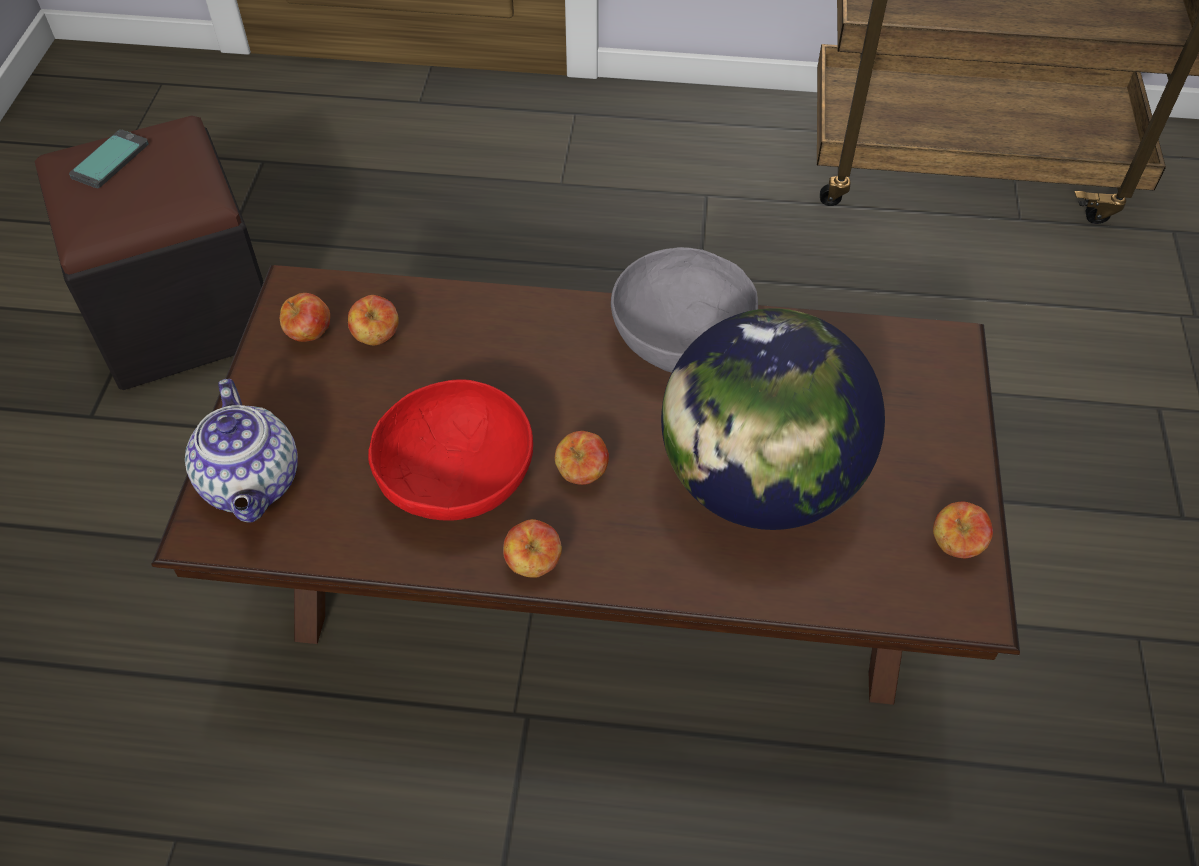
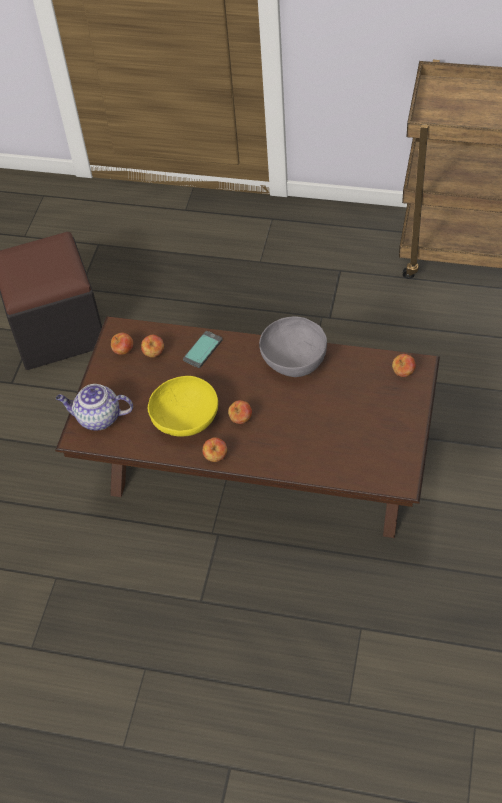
camera: 10 degrees right, 0 degrees up
(109, 160) = (27, 256): phone -> phone (202, 350)
(253, 485) = (98, 418): teapot -> teapot turned 105 degrees clockwise
(457, 482) = (186, 421): red bowl -> yellow bowl
(758, 483) = (318, 426): globe -> none
(955, 545) = (401, 457): apple -> apple (403, 373)

